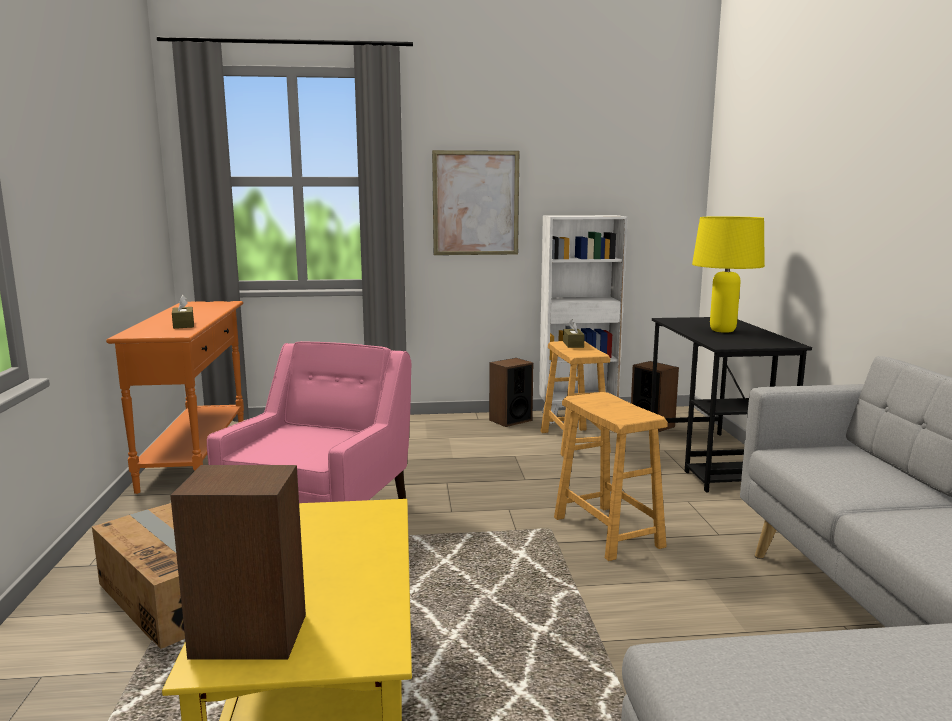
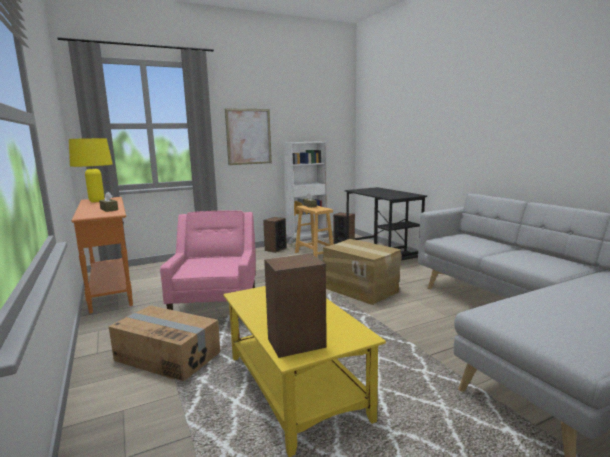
camera: 20 degrees left, 0 degrees up
(608, 532) = (361, 289): brown stool -> cardboard box
(723, 331) = (383, 192): yellow table lamp -> yellow table lamp (97, 201)

